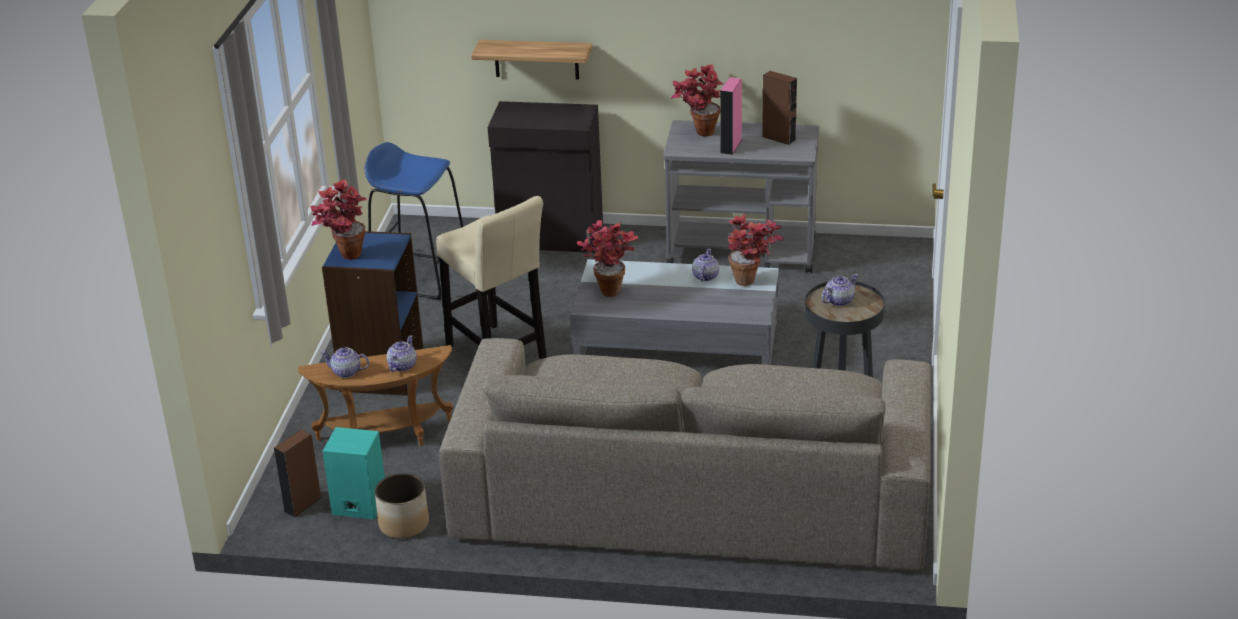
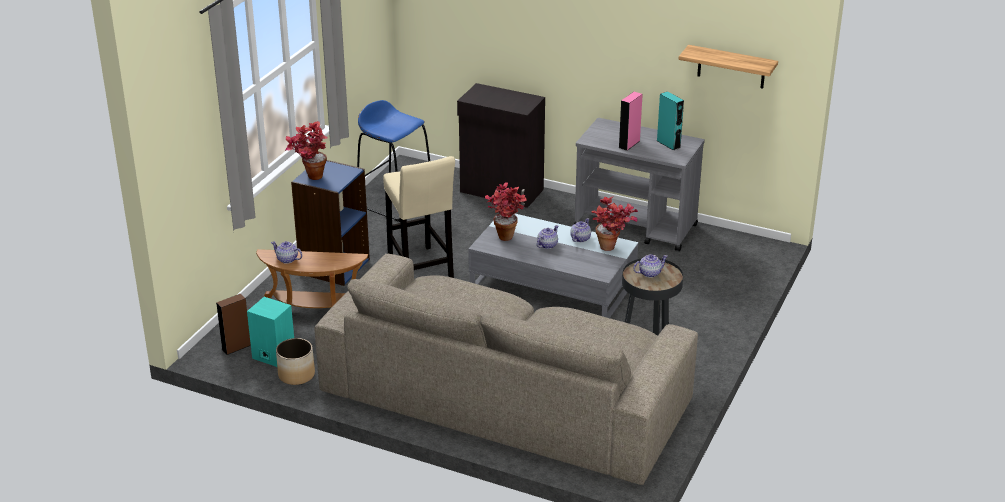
camera: 15 degrees right, 0 degrees up
(402, 366) = (326, 262): teapot -> teapot (547, 245)
(536, 59) = (504, 56): shelf -> shelf (731, 67)
(698, 133) = (610, 130): potted plant -> none
(779, 138) = (668, 144): brown speaker -> turquoise speaker

